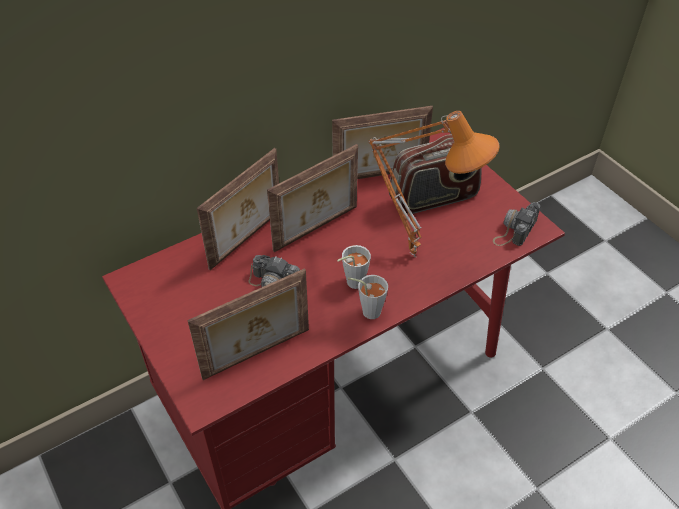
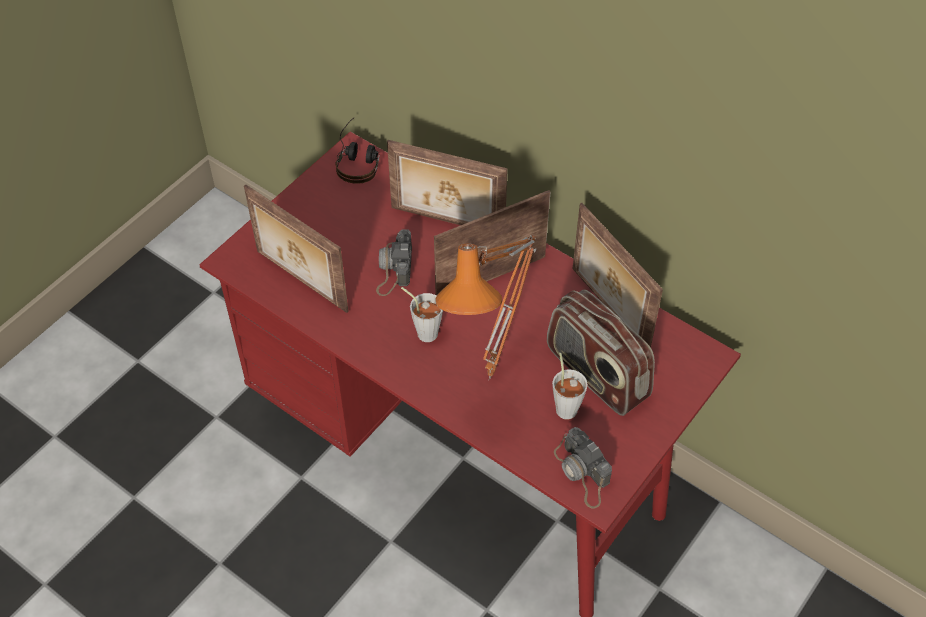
camera: 70 degrees right, 5 degrees up
(140, 278) = (358, 159): none -> headphones
(317, 229) = (489, 276): picture frame -> picture frame turned 120 degrees clockwise
(367, 311) = (391, 355): grey cup -> grey cup (565, 405)
(515, 230) = (582, 473): camera -> camera turned 135 degrees counterclockwise

